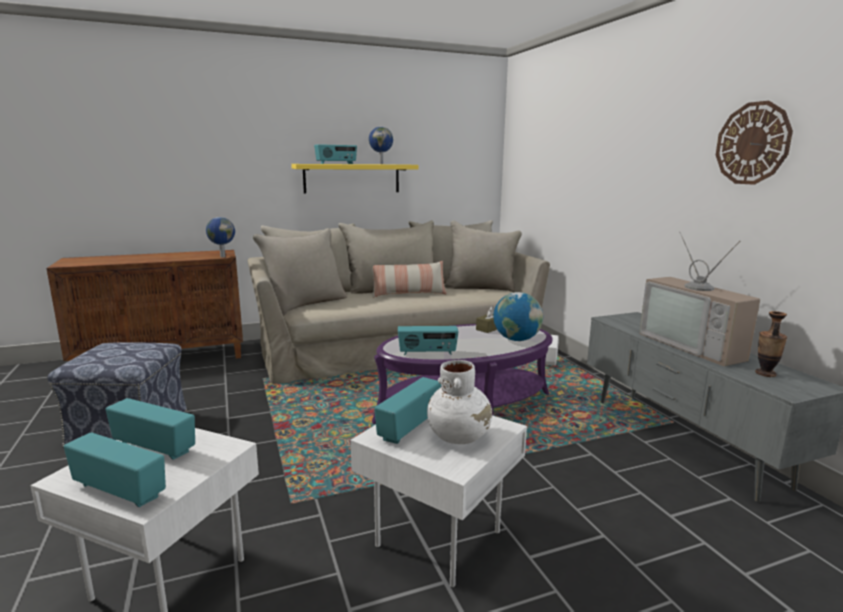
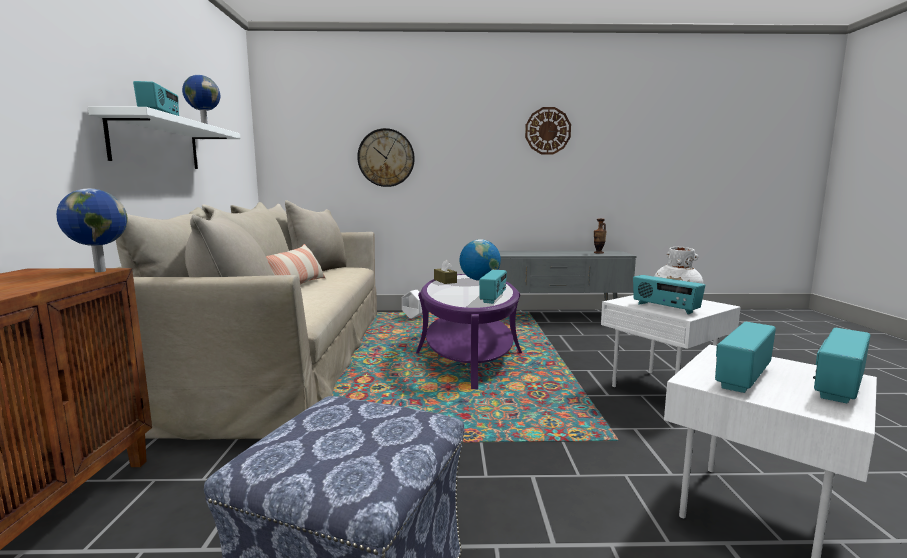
camera: 70 degrees left, 5 degrees down
(352, 178) = (156, 144): yellow shelf -> white shelf
(575, 180) = (386, 158): none -> wall clock
(696, 346) = (553, 253): television -> none

